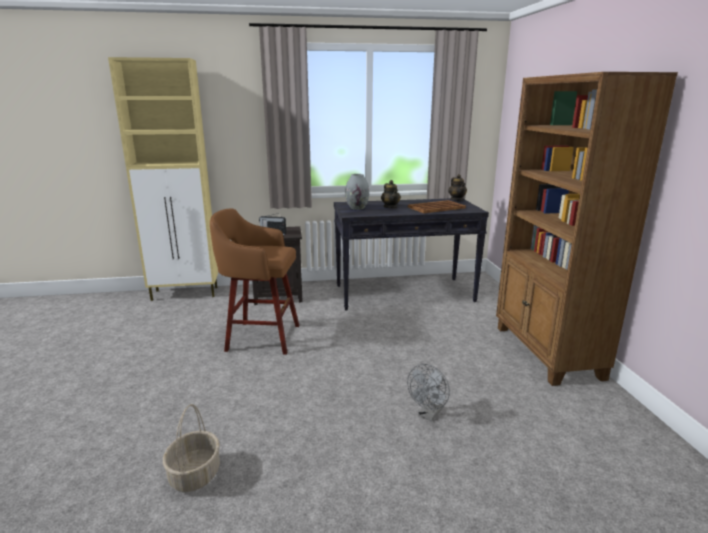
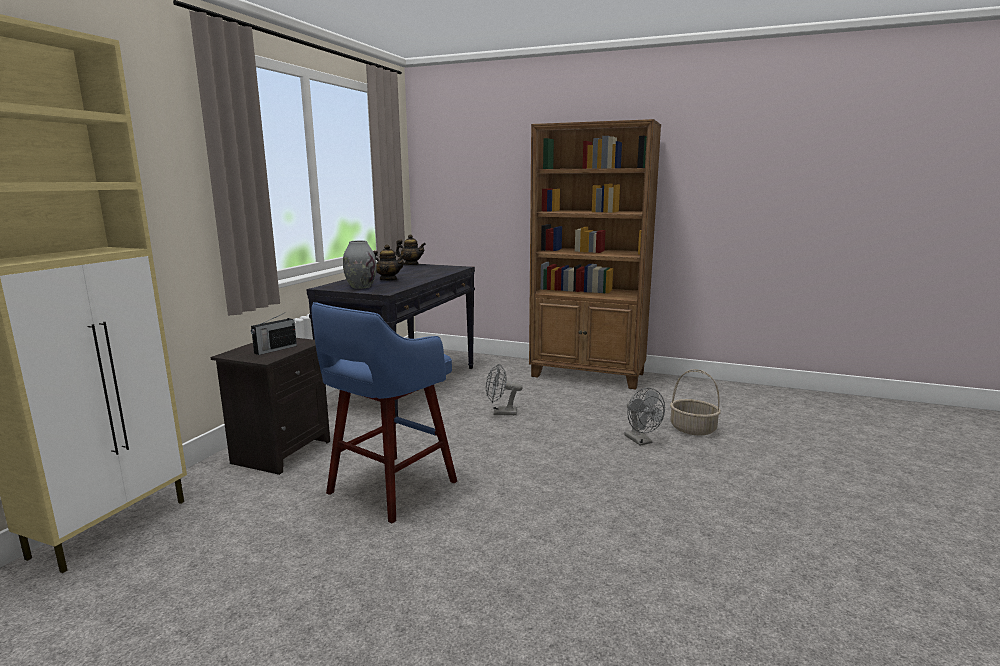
camera: 60 degrees left, 5 degrees down
(195, 475) = (667, 591): basket -> basket (693, 429)
(260, 337) = (389, 489): brown stool -> blue stool
(406, 337) = (501, 413): none -> grey fan
(437, 207) = (426, 272): brown tray -> none

